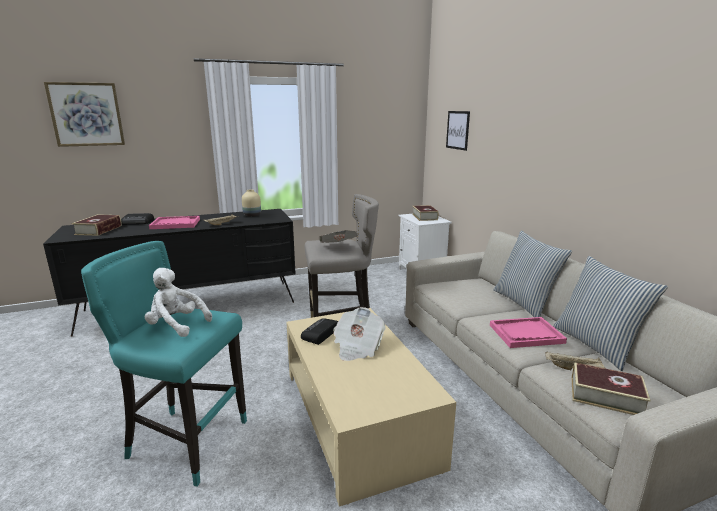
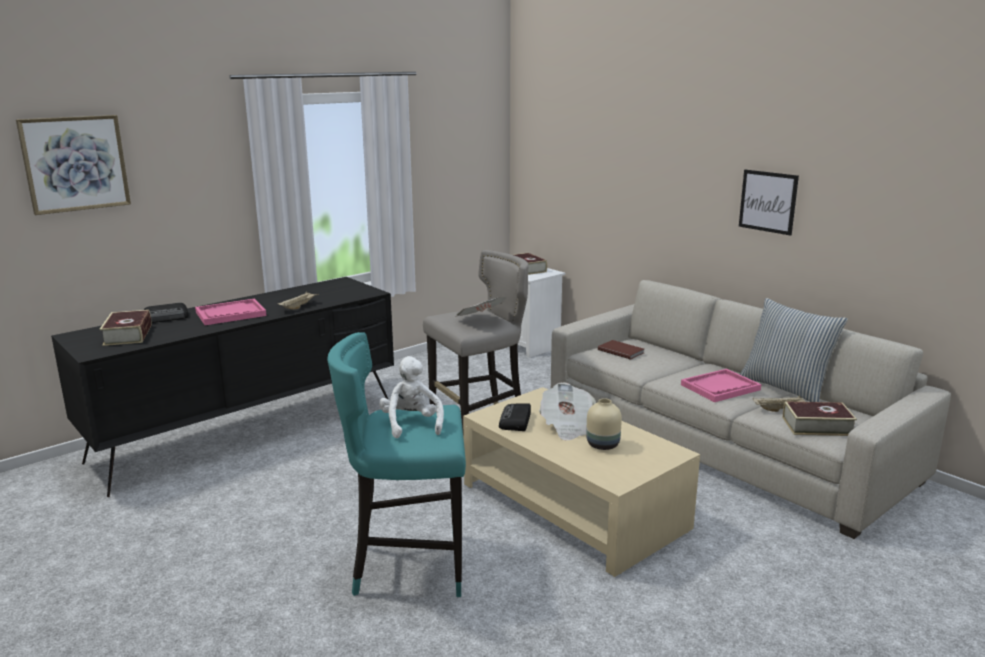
camera: 20 degrees left, 0 degrees up
(176, 325) = (411, 424): white plush toy -> white plush toy turned 75 degrees clockwise
(252, 215) = (321, 290): beige vase -> beige vase (602, 444)
(458, 130) = (566, 155): picture -> picture (768, 201)
(460, 287) = (621, 351): none -> brown book
(524, 303) = (697, 358): pillow -> none

